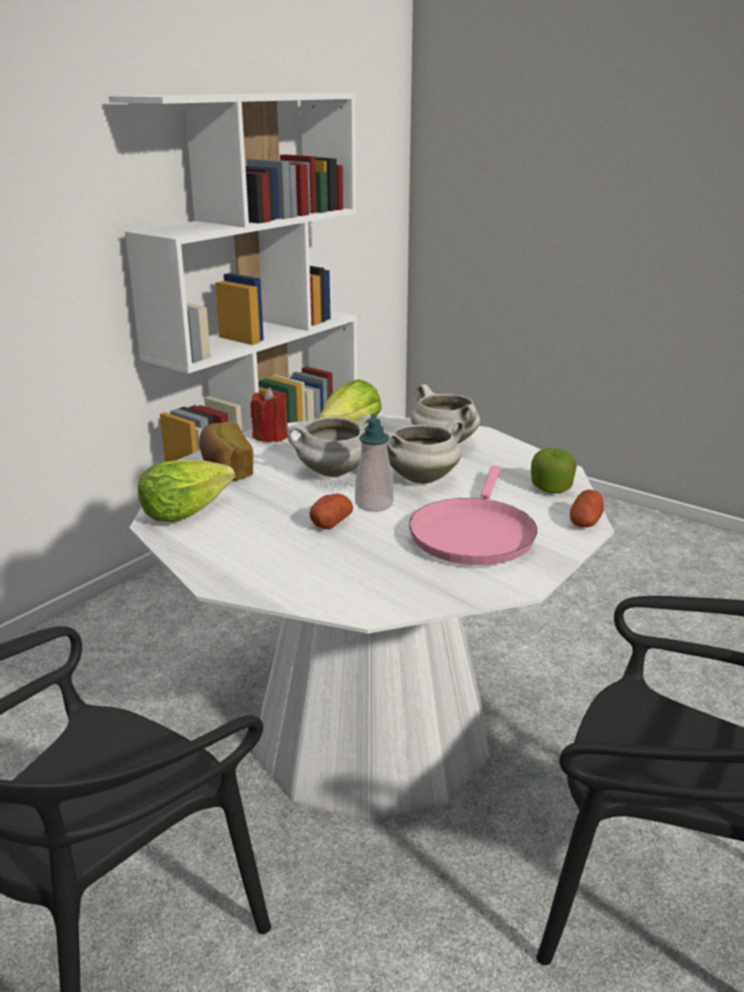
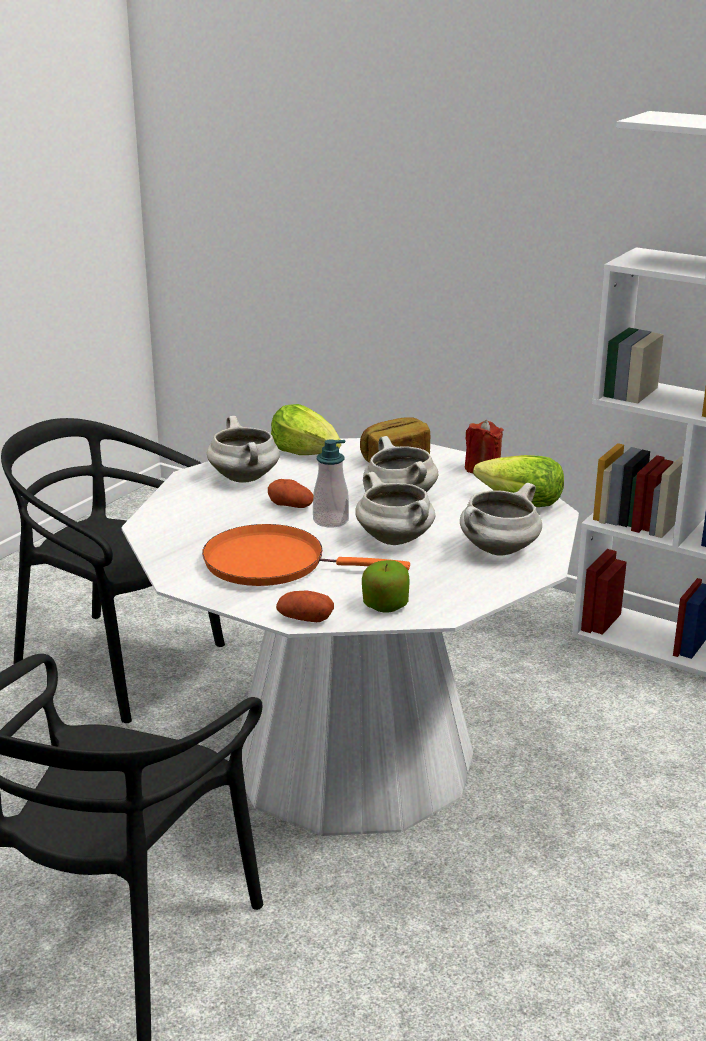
camera: 85 degrees right, 0 degrees up
(245, 547) = (245, 479): none -> white cooking pot
(472, 534) = (273, 563): pink frying pan -> orange frying pan

